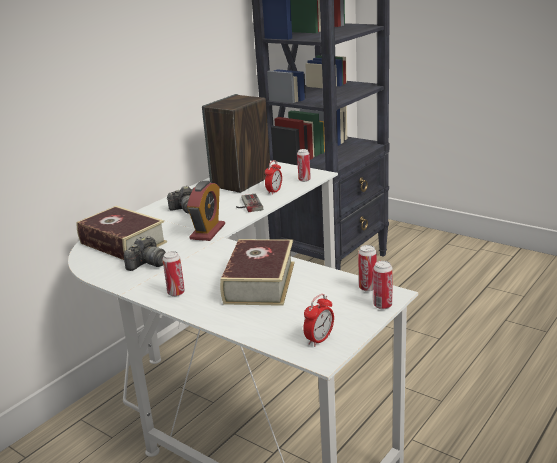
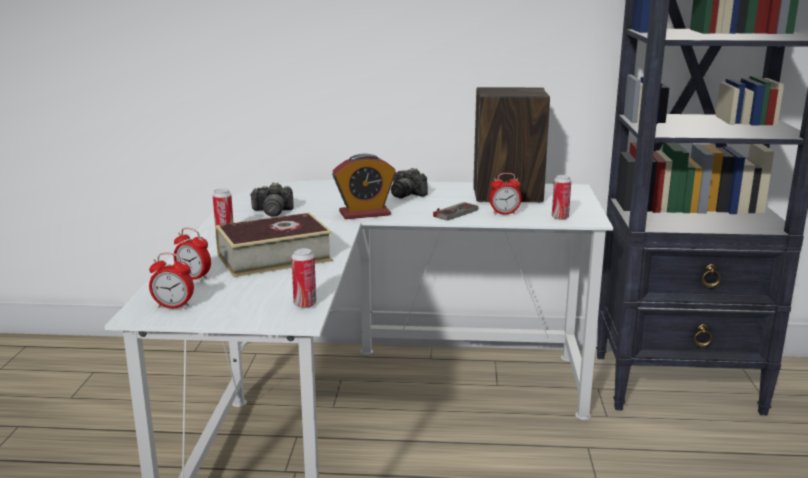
camera: 55 degrees right, 5 degrees down
(123, 243) = (306, 194): book -> none
(265, 322) = (194, 278): none -> alarm clock
(382, 305) = (269, 320): can -> none

